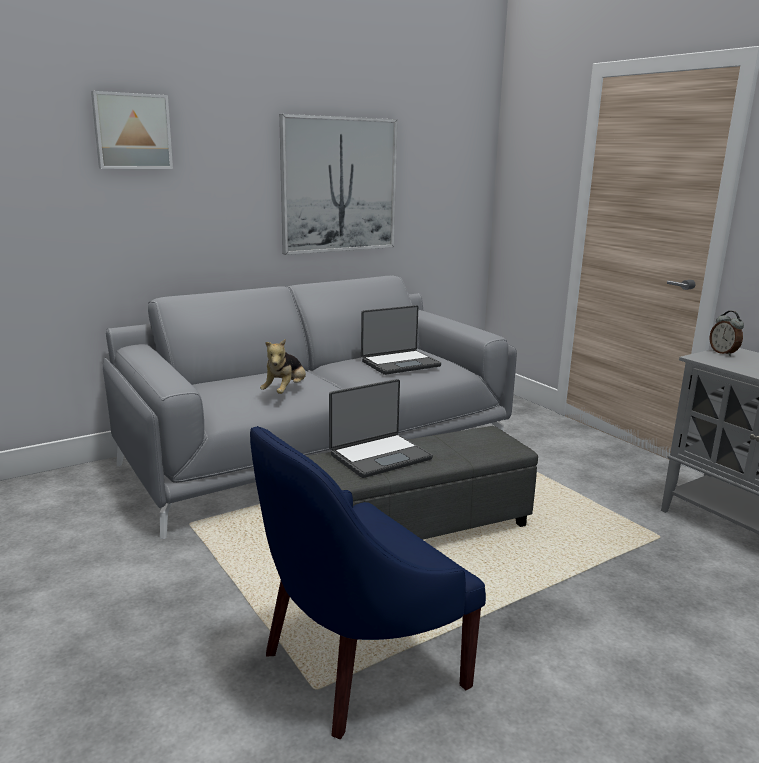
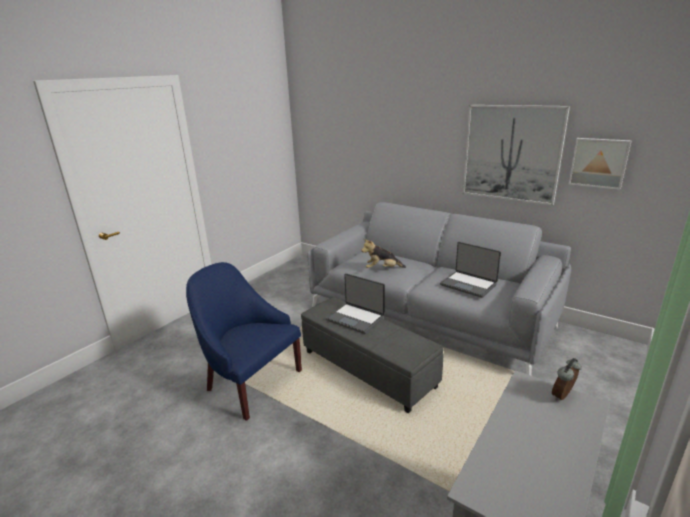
camera: 70 degrees right, 5 degrees up
(132, 131) = (388, 116): picture -> picture (598, 162)

